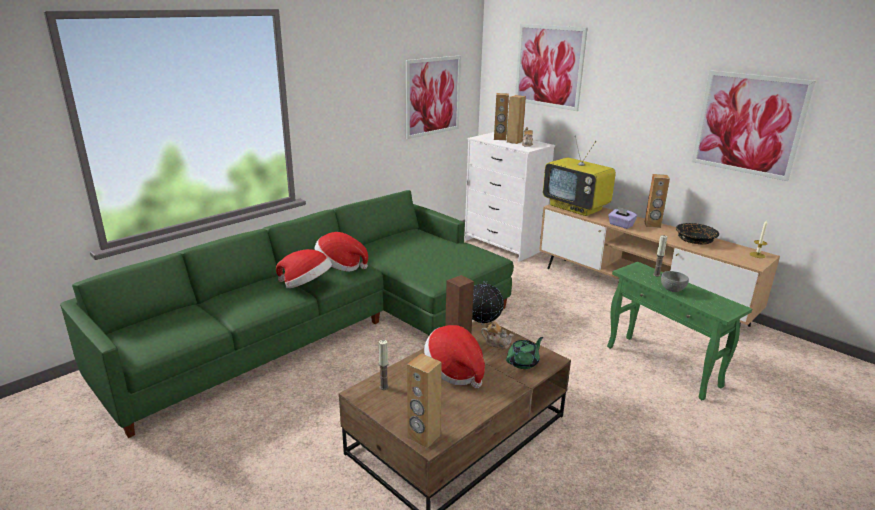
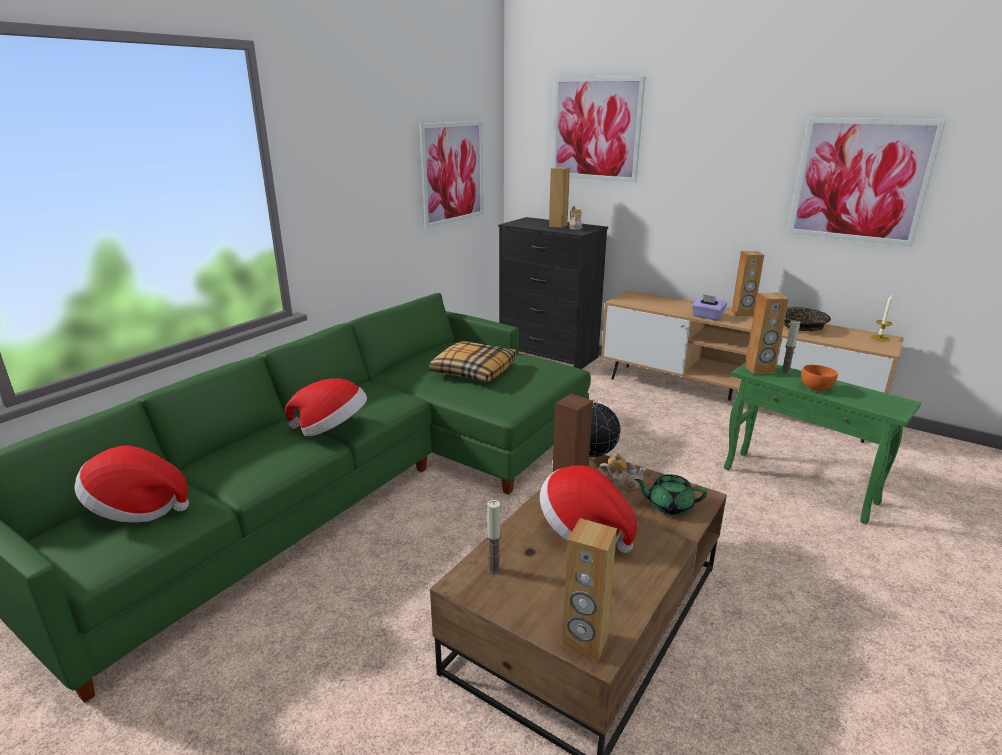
camera: 10 degrees left, 0 degrees up
(340, 266) = (371, 398): hat -> hat (137, 509)
(421, 252) = (473, 370): none -> pillow
(500, 138) = (538, 223): brown speaker -> brown speaker (759, 370)
(503, 245) = (548, 356): white dresser -> black dresser
(523, 362) = (669, 506): green teapot -> green teapot turned 120 degrees counterclockwise
(576, 207) = (644, 301): television -> none
(671, 290) = (815, 388): grey bowl -> orange bowl

